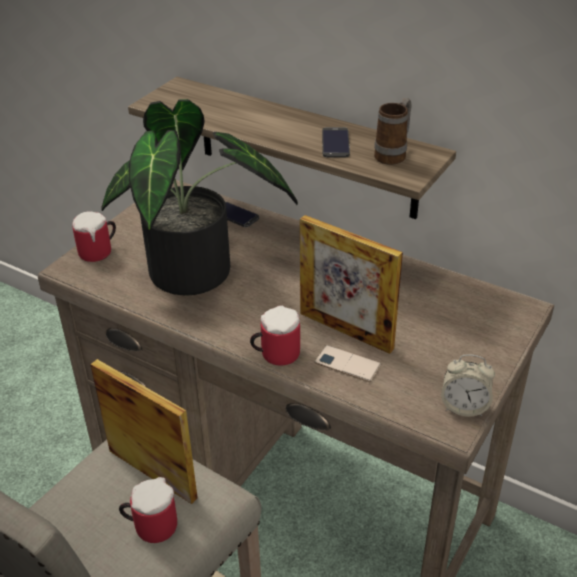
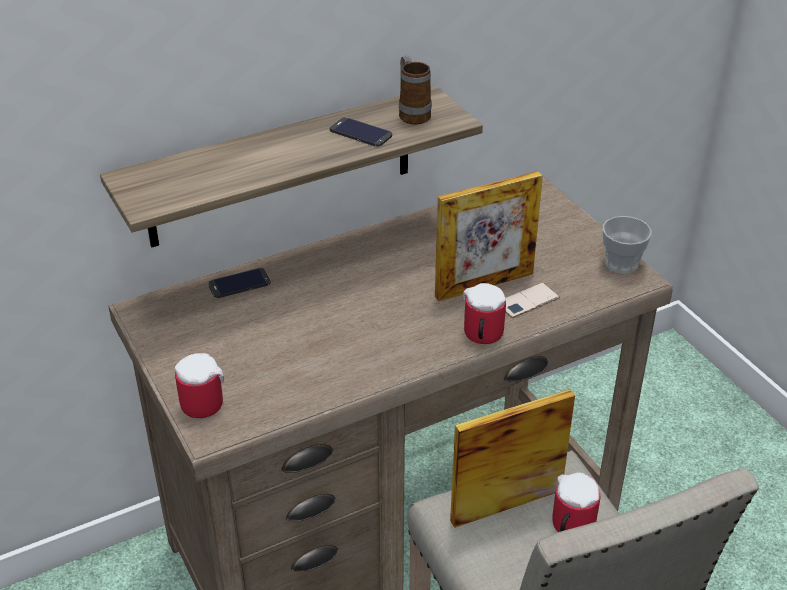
camera: 60 degrees left, 0 degrees up
(198, 275) = (320, 342): potted plant -> none
(464, 406) = (621, 264): alarm clock -> cup

